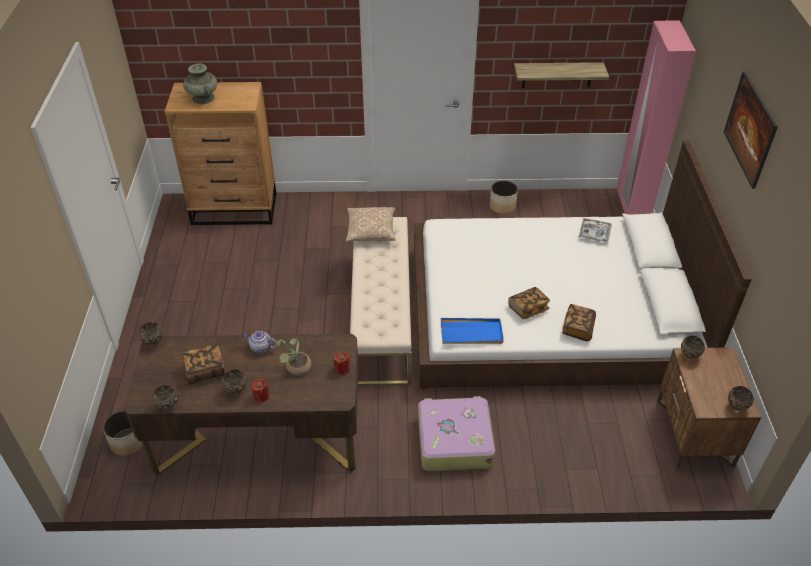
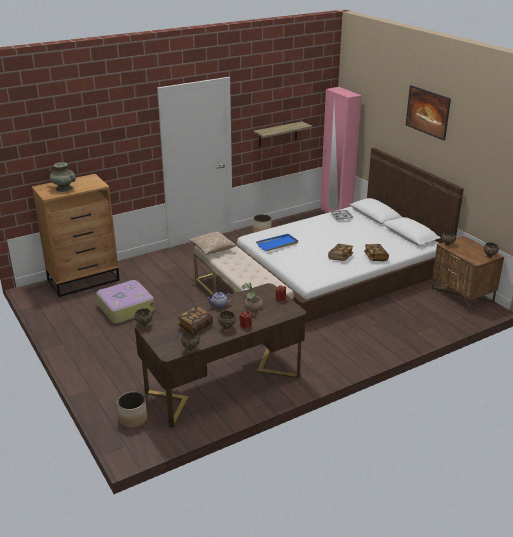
camera: 30 degrees left, 15 degrees down
(454, 440) = (343, 342): suitcase -> suitcase (125, 308)
(471, 333) = (321, 276): blue tray -> blue tray (277, 244)

